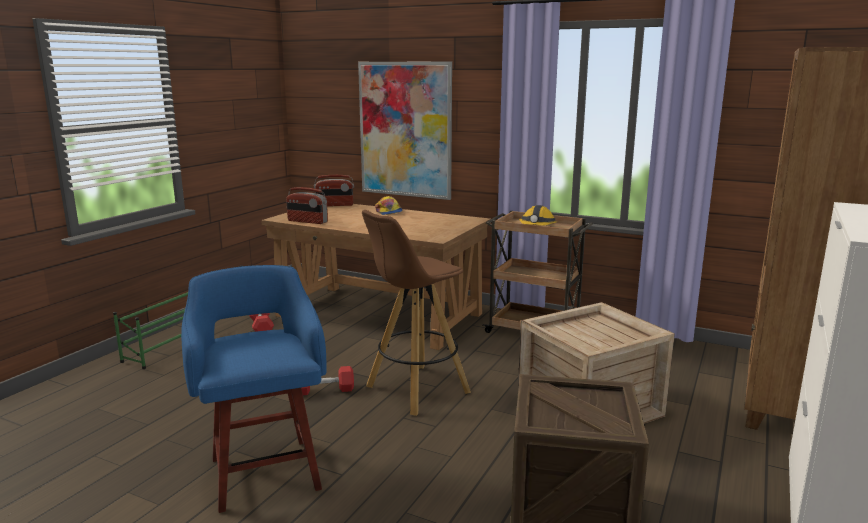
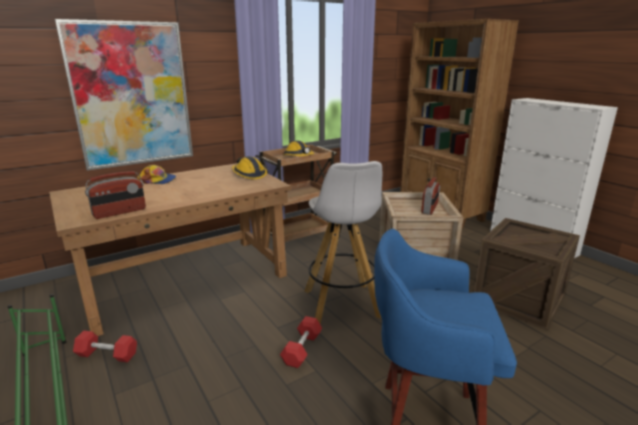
camera: 60 degrees left, 5 degrees up
(334, 205) = (80, 192): radio -> radio (430, 208)
(416, 390) = (342, 305): brown stool -> white stool
(451, 227) = (248, 174): none -> hard hat

